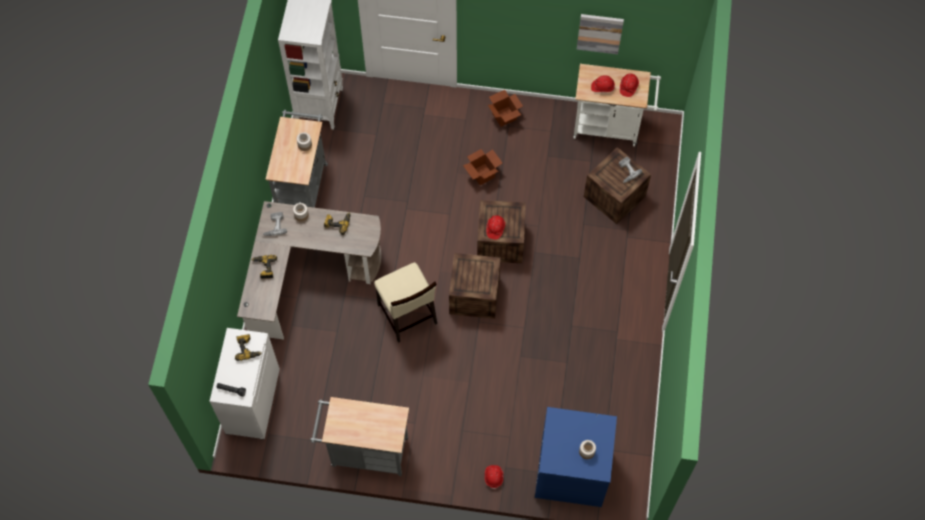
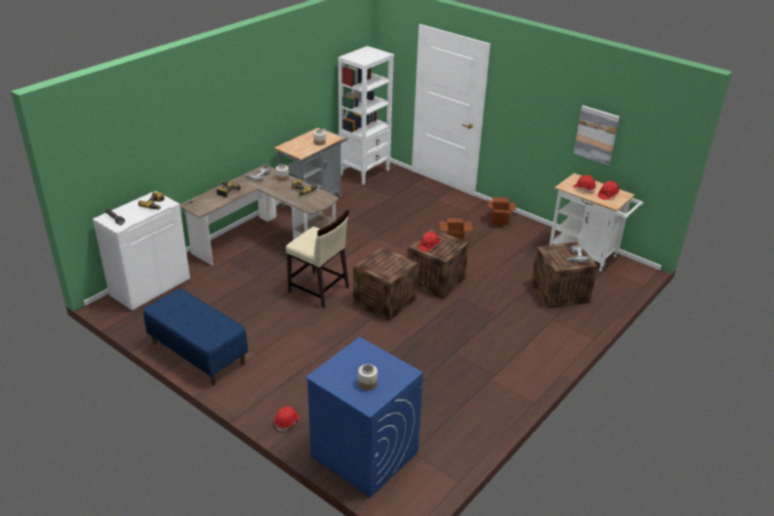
camera: 30 degrees right, 30 degrees down
(365, 451) = (197, 353): grey cart -> blue bench
(407, 315) = (319, 290): beige chair -> beige chair turned 60 degrees counterclockwise

